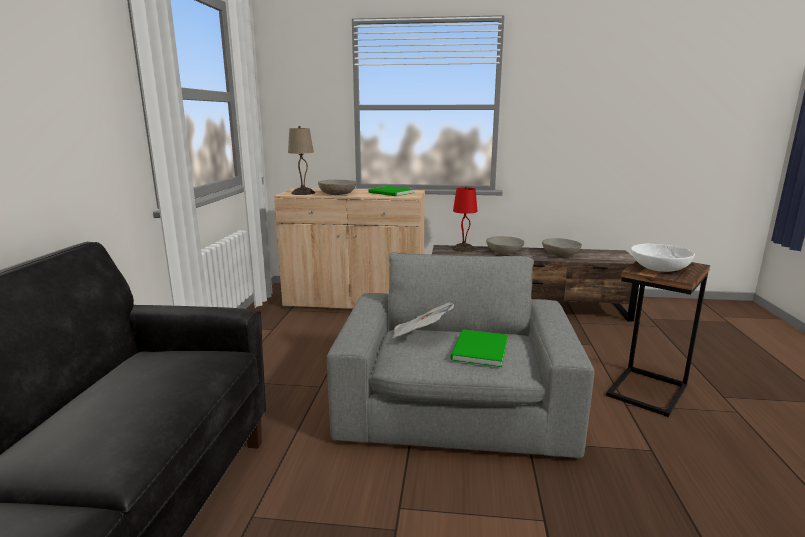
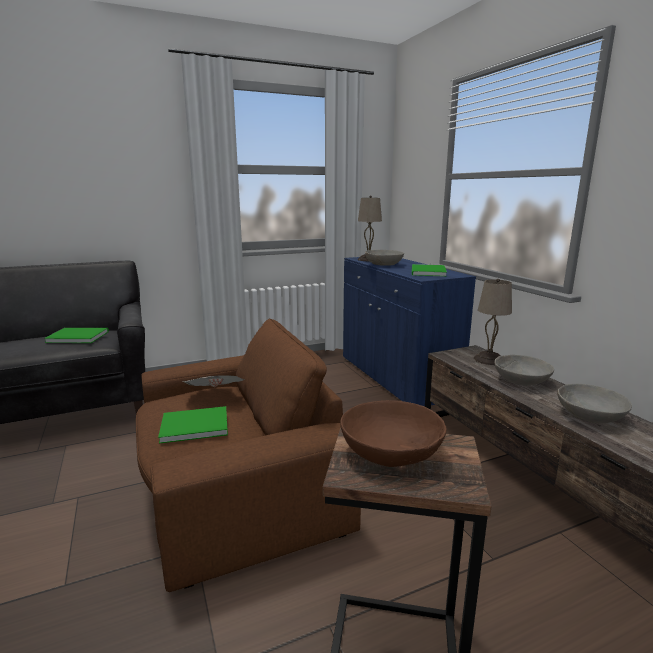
camera: 60 degrees right, 0 degrees up
(166, 366) = (77, 336): none -> green book
(355, 301) = (396, 377): beige cabinet -> blue cabinet
(455, 406) = (237, 484): grey armchair -> brown armchair
(464, 249) = (489, 359): red table lamp -> beige table lamp
(659, 268) = (391, 451): white bowl -> brown bowl

